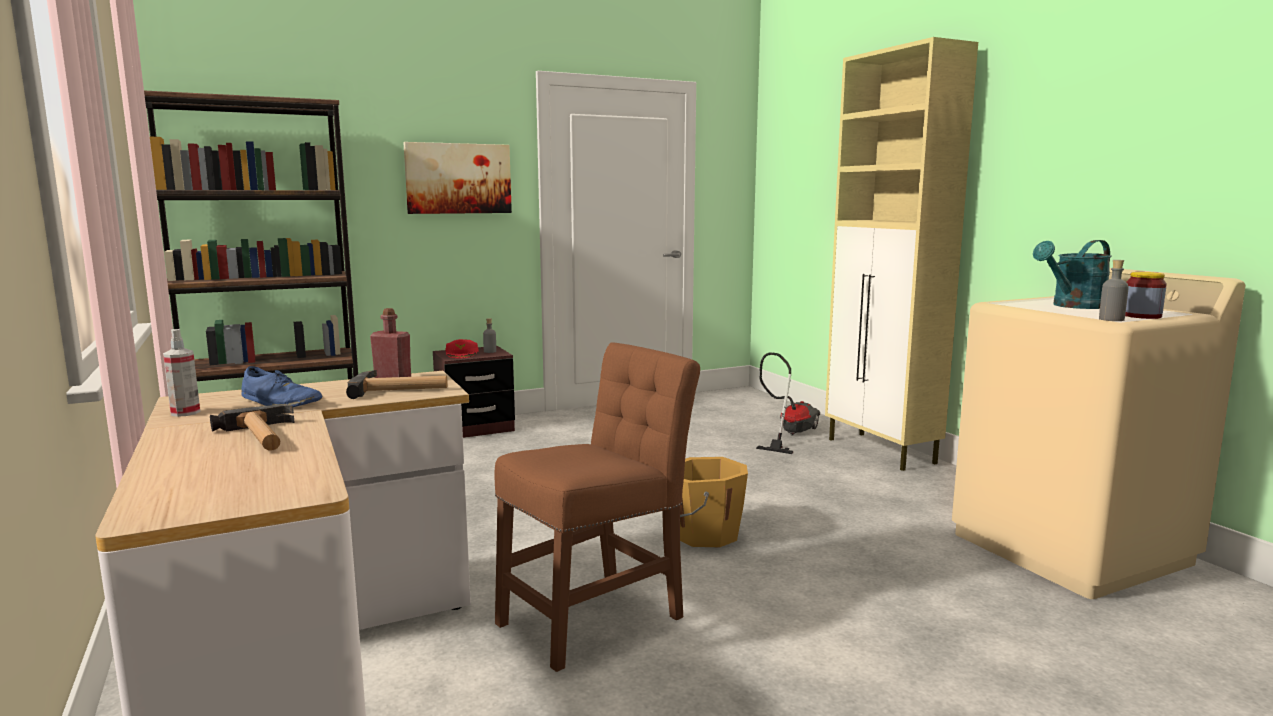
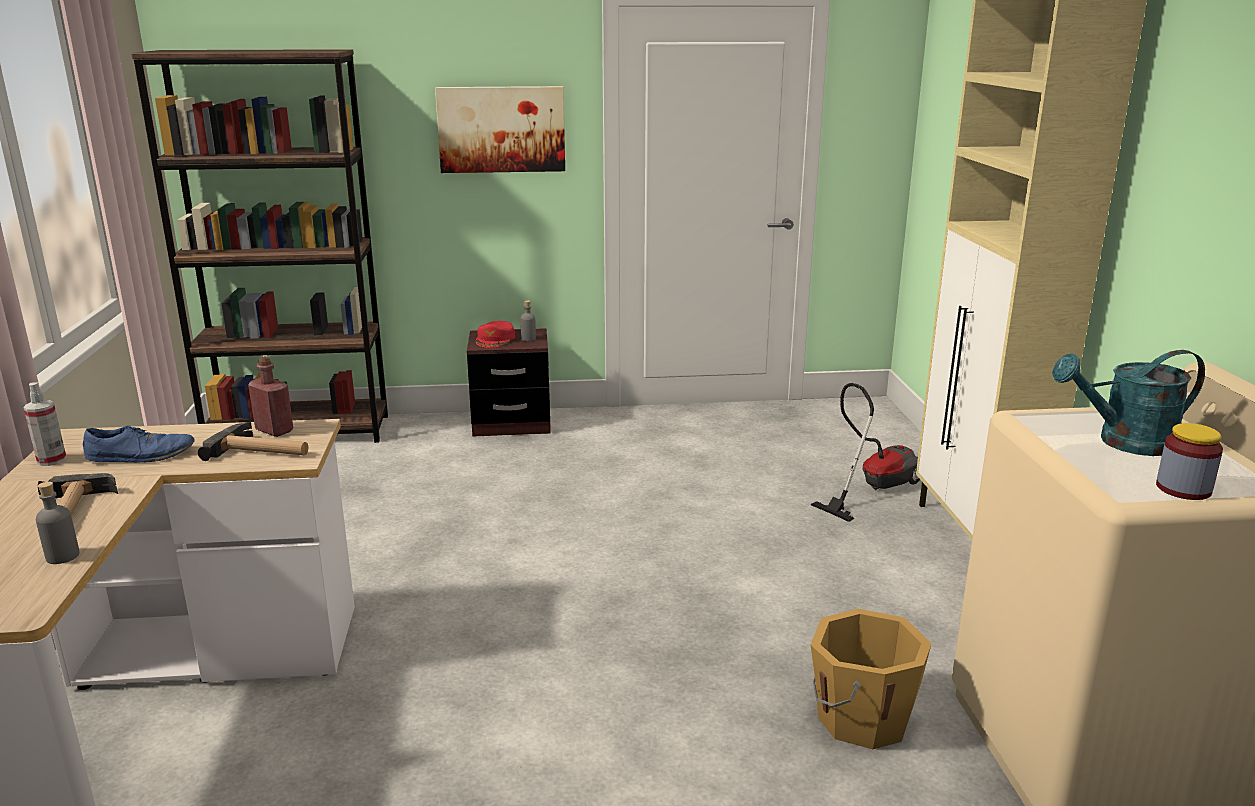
camera: 20 degrees right, 10 degrees up
(281, 402) = (141, 455): blue shoe -> blue shoe turned 60 degrees counterclockwise
(597, 616) = (448, 717): brown chair -> none
(704, 534) = (644, 627): orange bucket -> orange bucket (860, 718)
(1111, 319) = (1116, 492): grey bottle -> grey bottle (62, 556)

